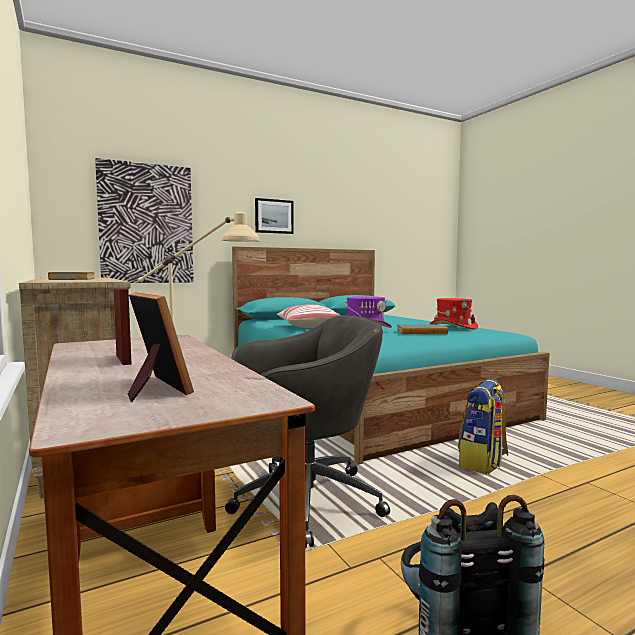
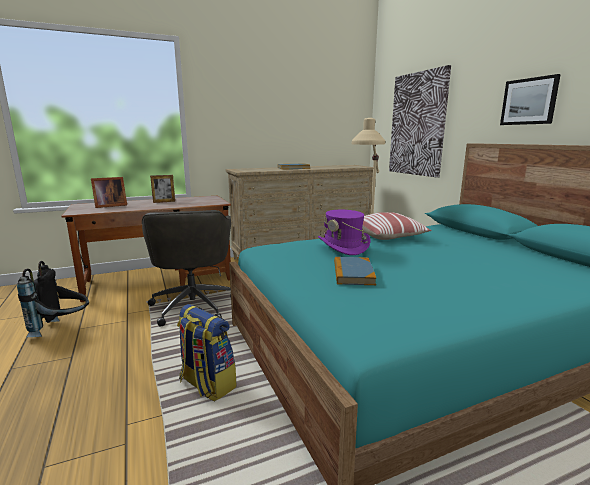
camera: 95 degrees right, 10 degrees up
(453, 327) = (426, 301): red hat -> none

